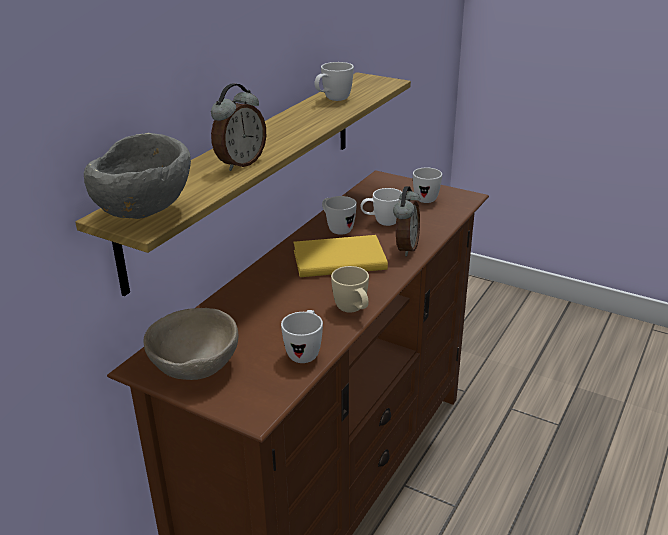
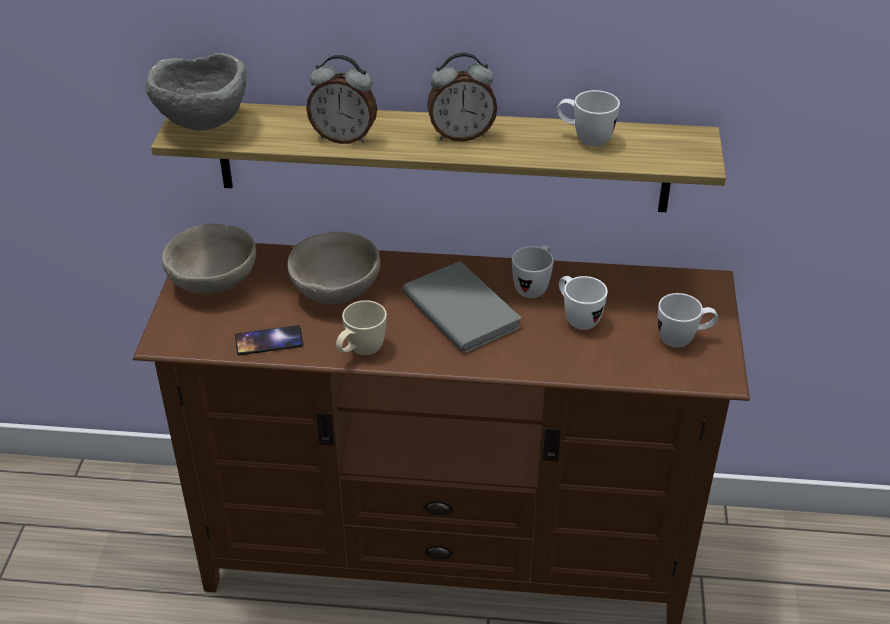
camera: 65 degrees right, 10 degrees up
(267, 306) = (335, 289): none -> beige bowl
(305, 352) = (269, 341): white mug -> phone
(337, 259) = (462, 308): yellow book -> grey book
(405, 248) = (526, 355): alarm clock -> alarm clock (461, 135)

